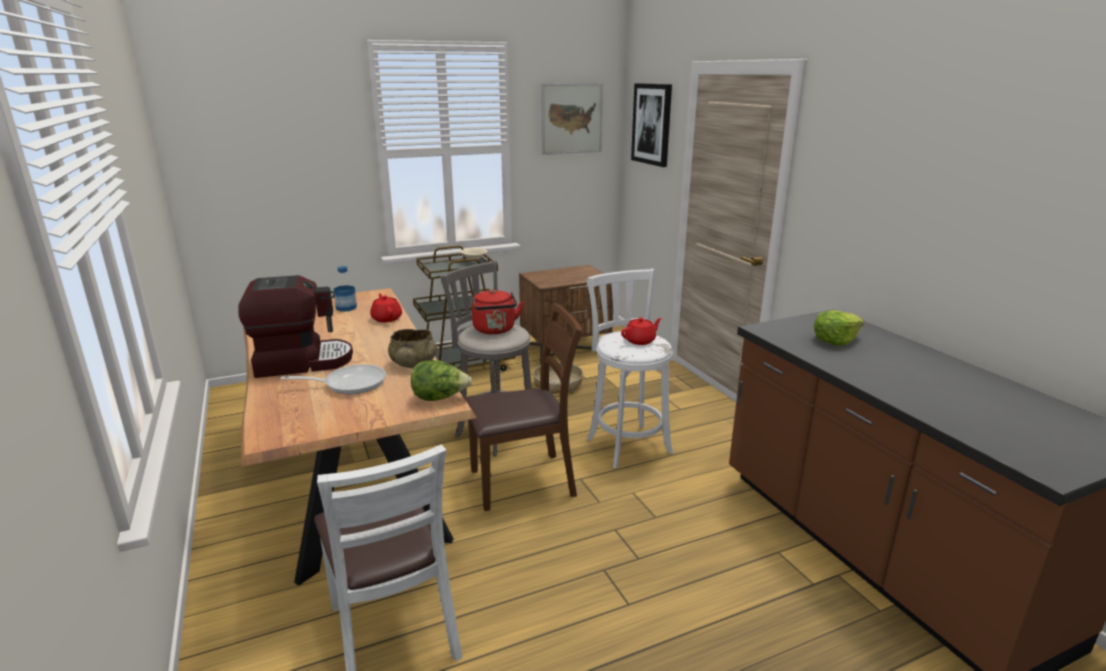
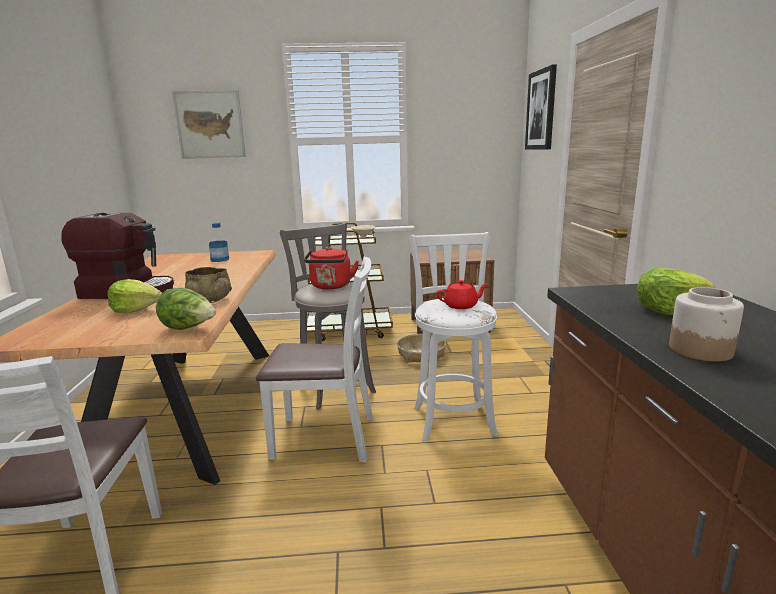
camera: 20 degrees right, 5 degrees down
(349, 383) = (136, 309): frying pan -> lettuce
(386, 318) = (238, 268): red teapot -> none
(524, 481) = (326, 438): brown chair -> white chair
(572, 118) = (468, 112): picture -> picture (210, 125)
(874, 373) = (700, 350): none -> jar

